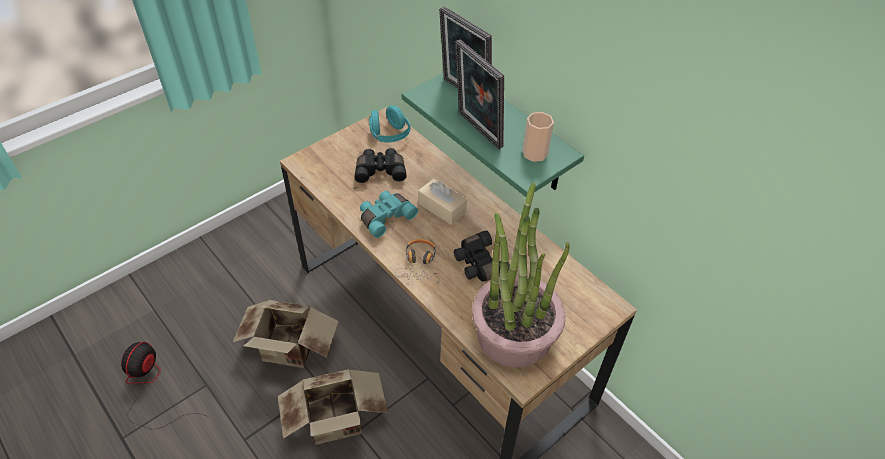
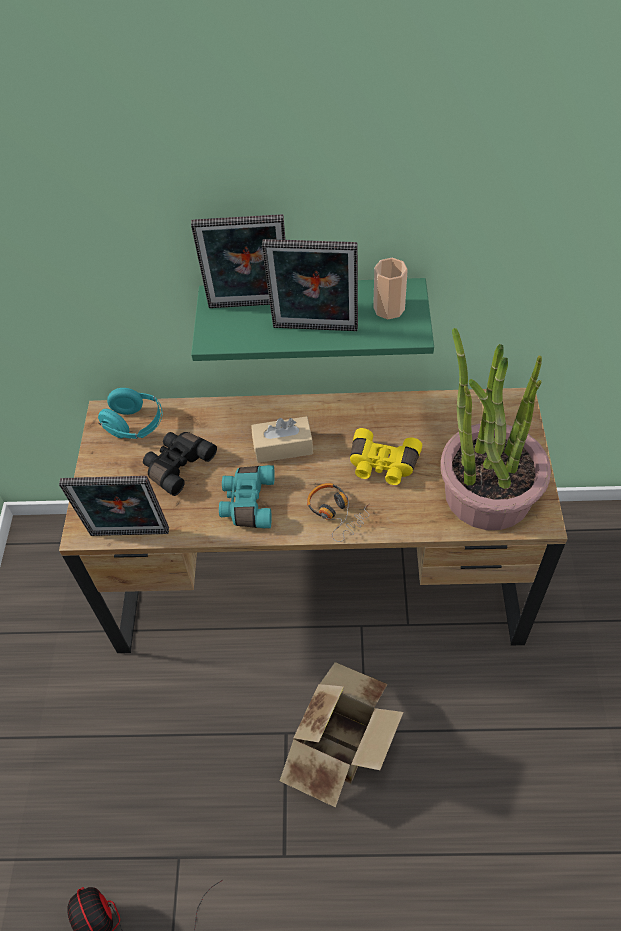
camera: 45 degrees left, 5 degrees up
(290, 351) = (215, 737): cardboard box -> none
(314, 182) = (129, 536): none -> picture frame
(478, 264) = (382, 465): black binoculars -> yellow binoculars

